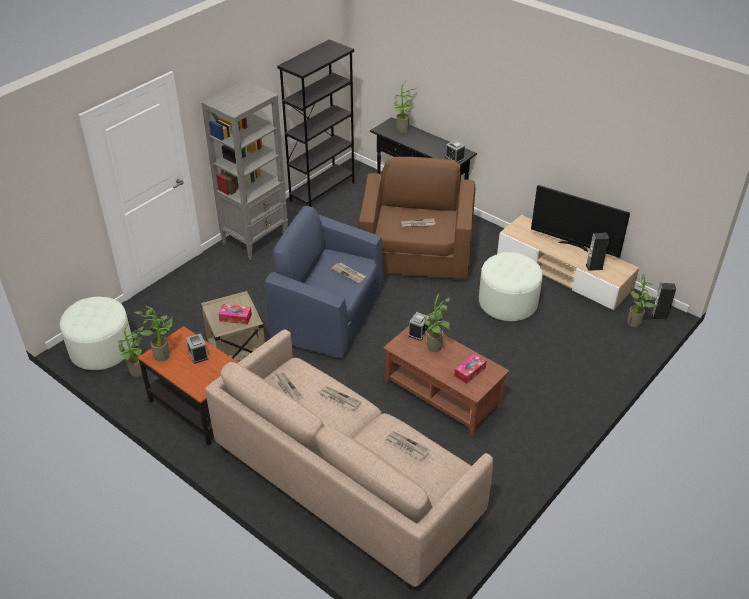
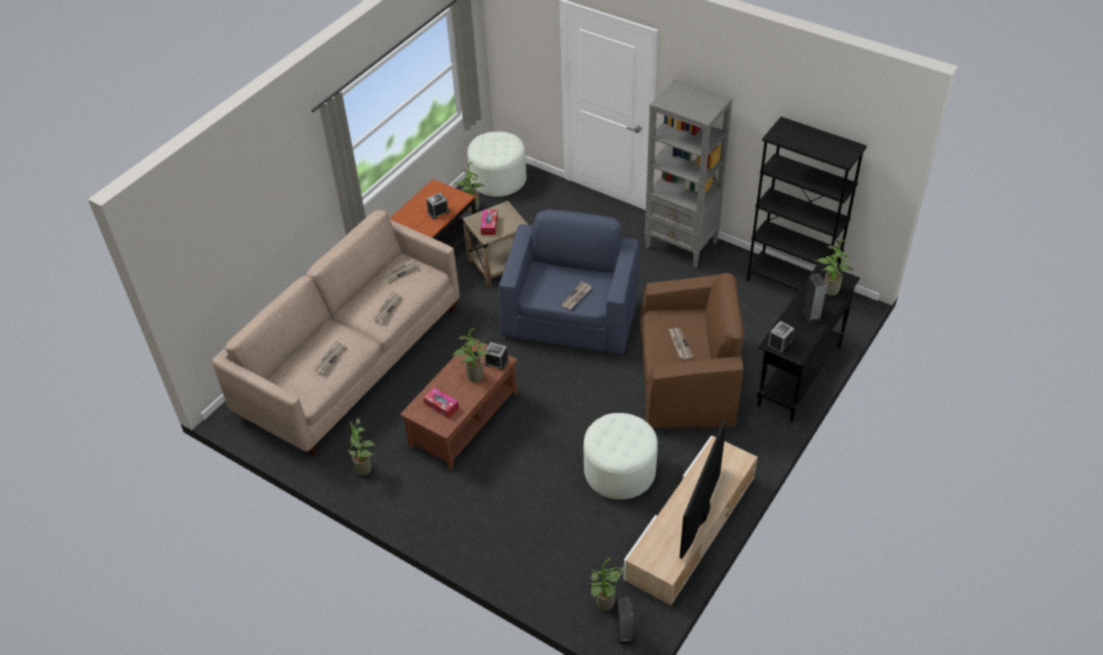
camera: 85 degrees right, 5 degrees up
(162, 354) = (437, 191): potted plant -> potted plant (366, 469)
(594, 267) = (662, 534): speaker -> speaker (811, 314)

